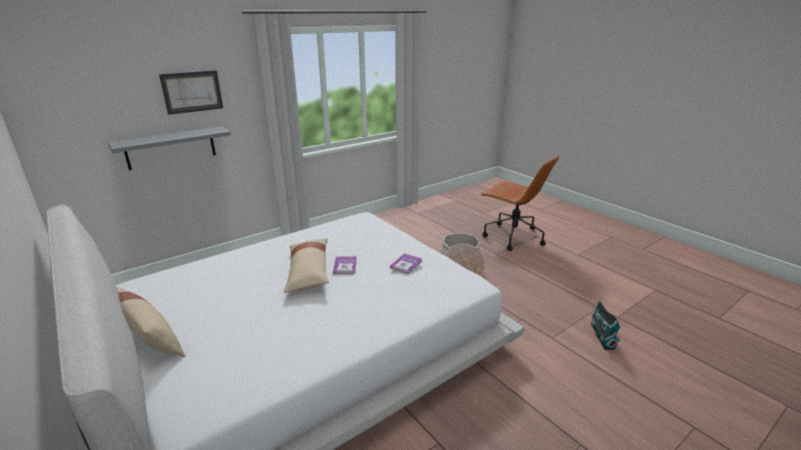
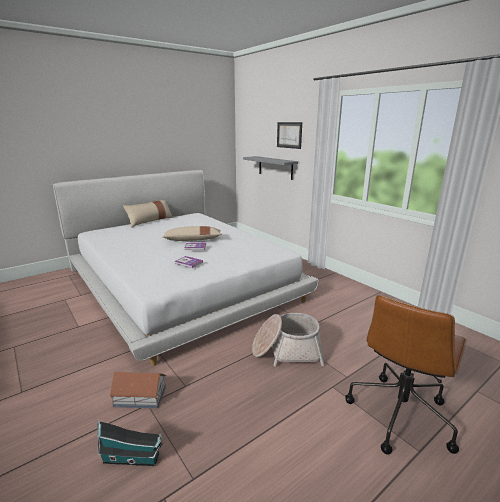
camera: 90 degrees right, 5 degrees down
(545, 344) = (140, 396): none -> toy house

